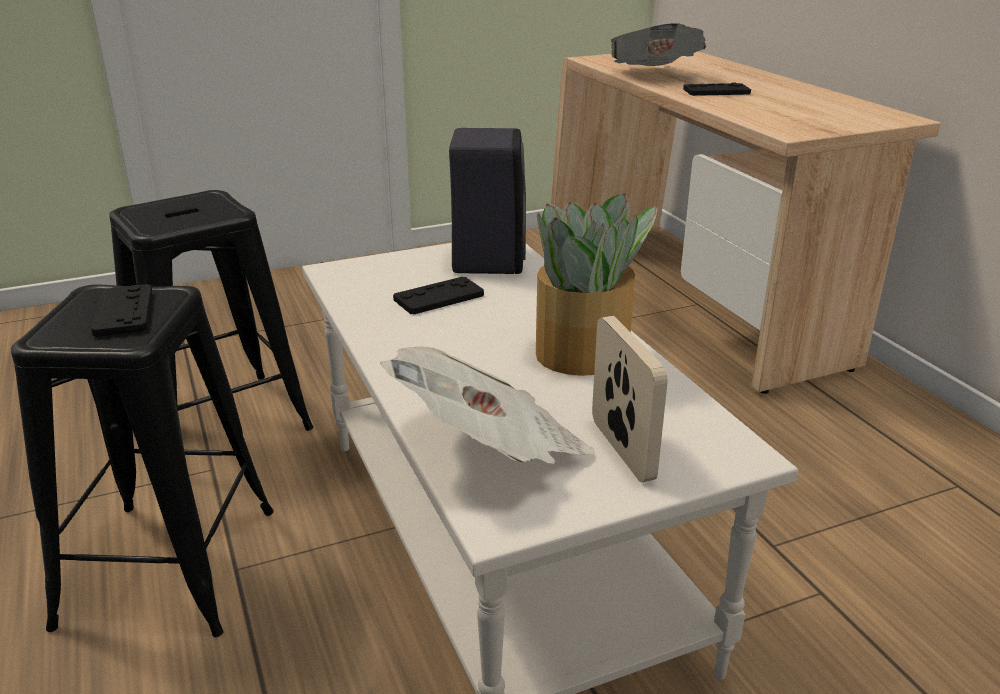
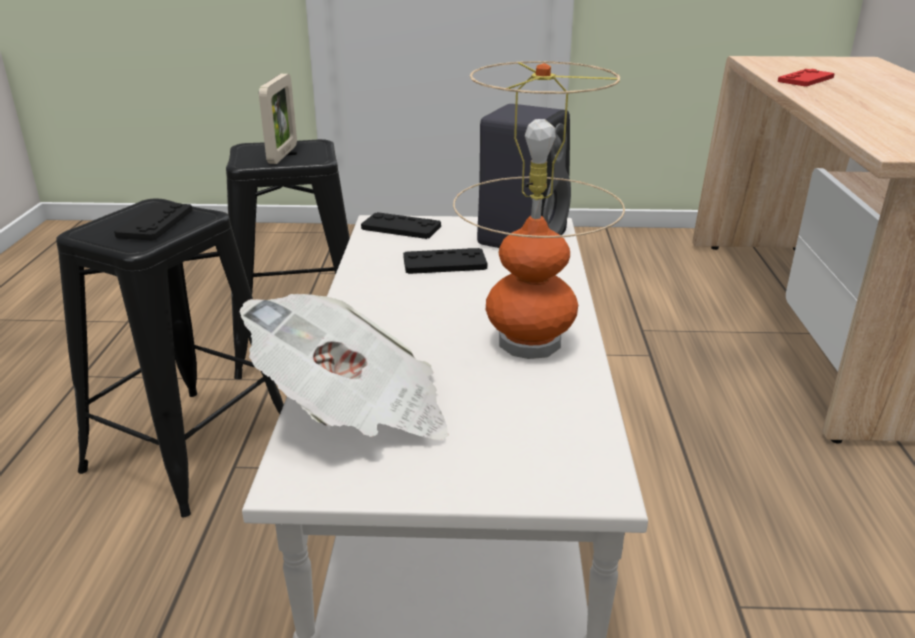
camera: 25 degrees right, 0 degrees up
(584, 354) = (529, 343): potted plant -> table lamp
(622, 450) = (476, 444): picture frame -> picture frame (282, 154)
(654, 75) = (805, 79): newspaper -> red game controller
(716, 91) = (858, 101): black game controller -> black game controller (401, 227)

